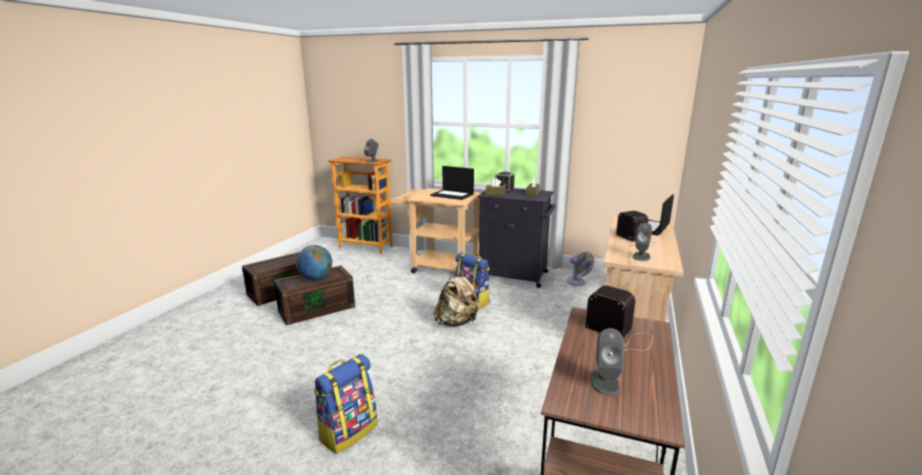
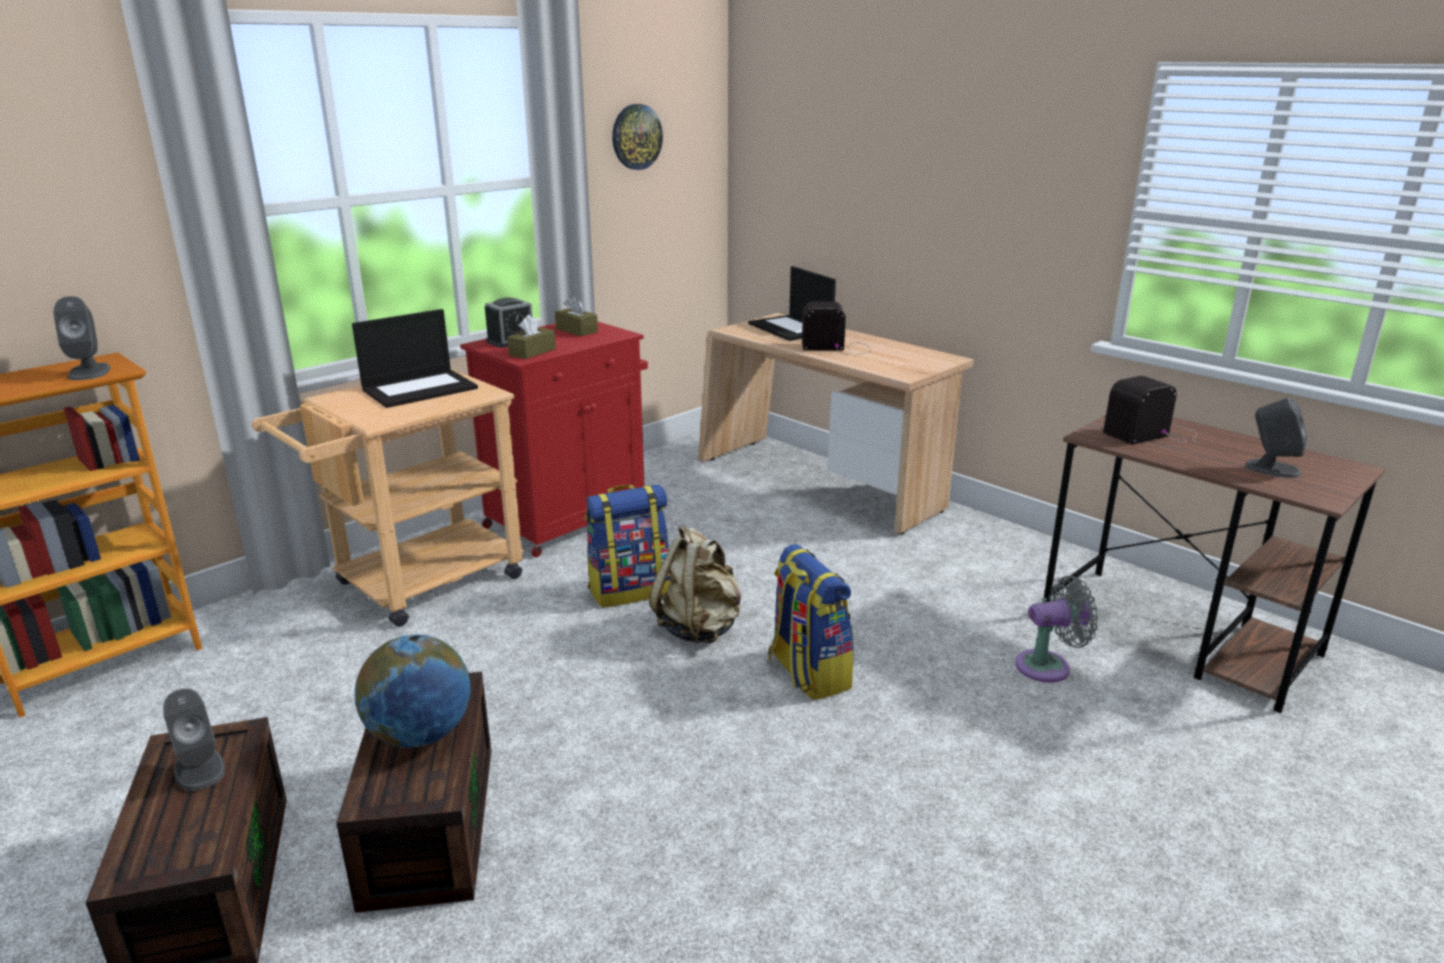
camera: 65 degrees left, 5 degrees up
(348, 432) = (1008, 841): backpack -> backpack (807, 673)
(514, 275) = (569, 519): black cabinet -> red cabinet
(577, 282) = (662, 478): grey fan -> grey fan (1048, 666)
(616, 112) = (636, 137): none -> wall clock
(641, 256) = (906, 361): grey speaker -> grey speaker (199, 769)

